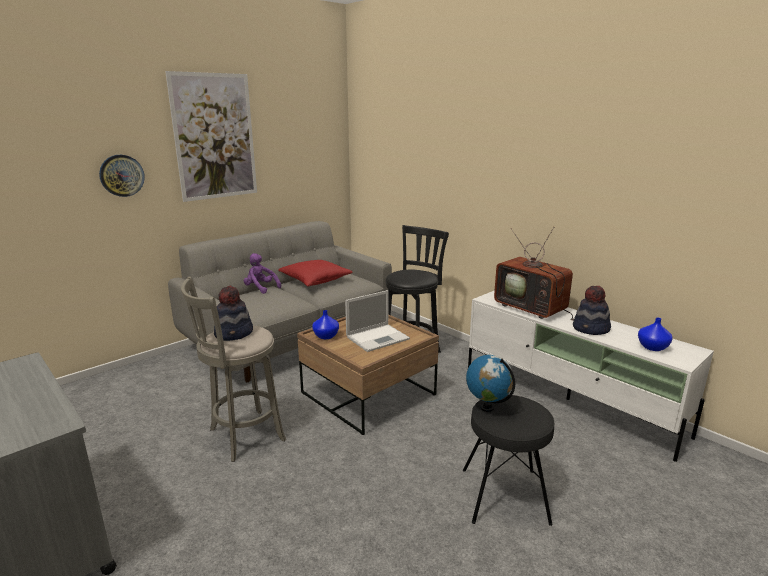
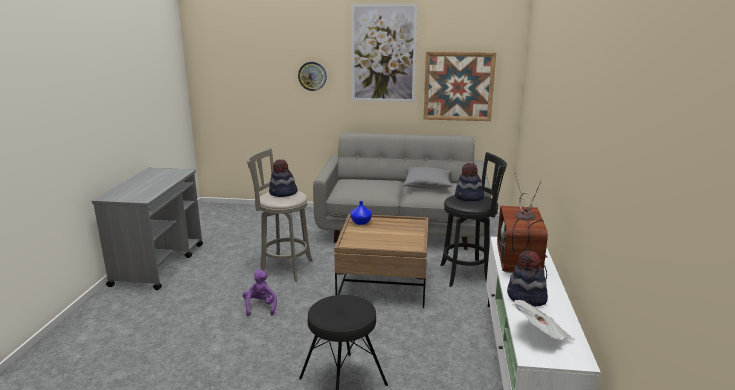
camera: 50 degrees right, 0 degrees up
(260, 288) = (384, 179): purple plush toy -> purple plush toy (260, 307)
(297, 169) = (458, 86): none -> picture
(315, 281) = (427, 185): red pillow -> grey pillow
(378, 338) = (387, 237): laptop -> none
(408, 273) = (468, 197): none -> hat
(487, 407) = (336, 299): globe -> none
(652, 347) = (541, 335): blue vase -> newspaper

